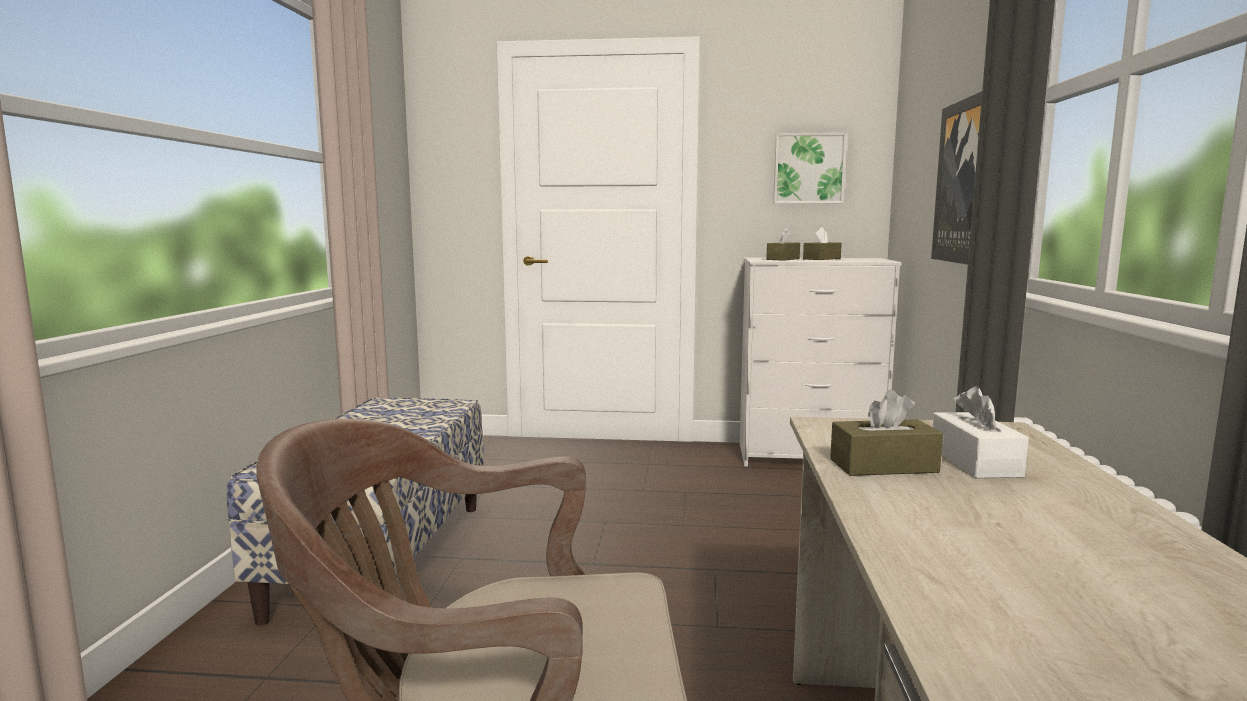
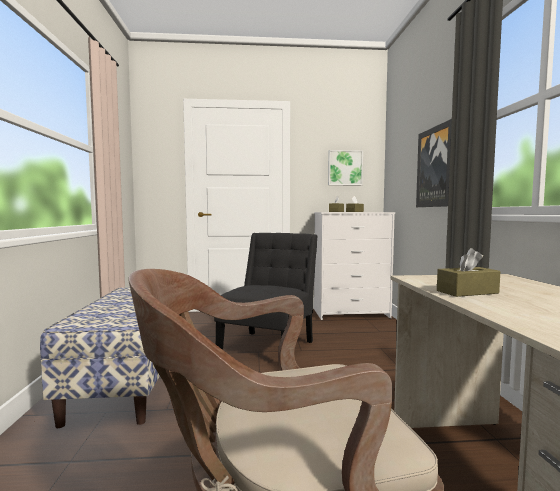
camera: 10 degrees left, 5 degrees down
(629, 514) = (269, 347): none -> black chair
(975, 462) = (509, 289): white tissue box -> none

